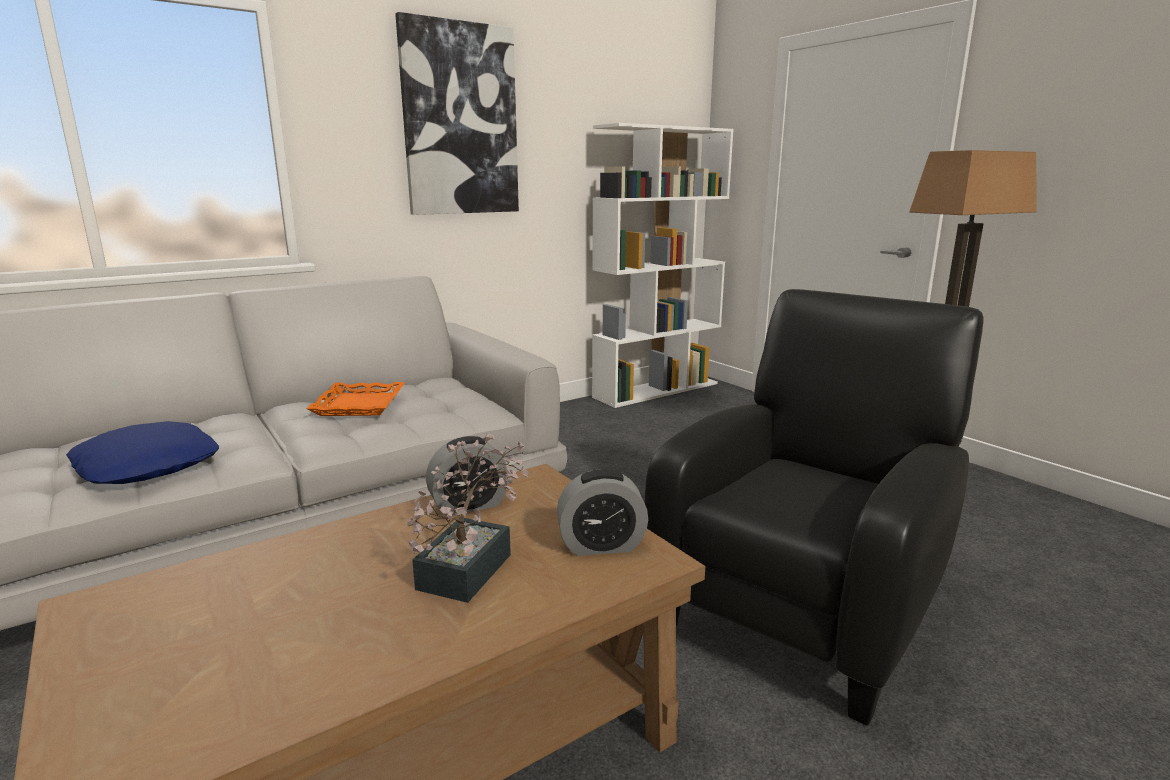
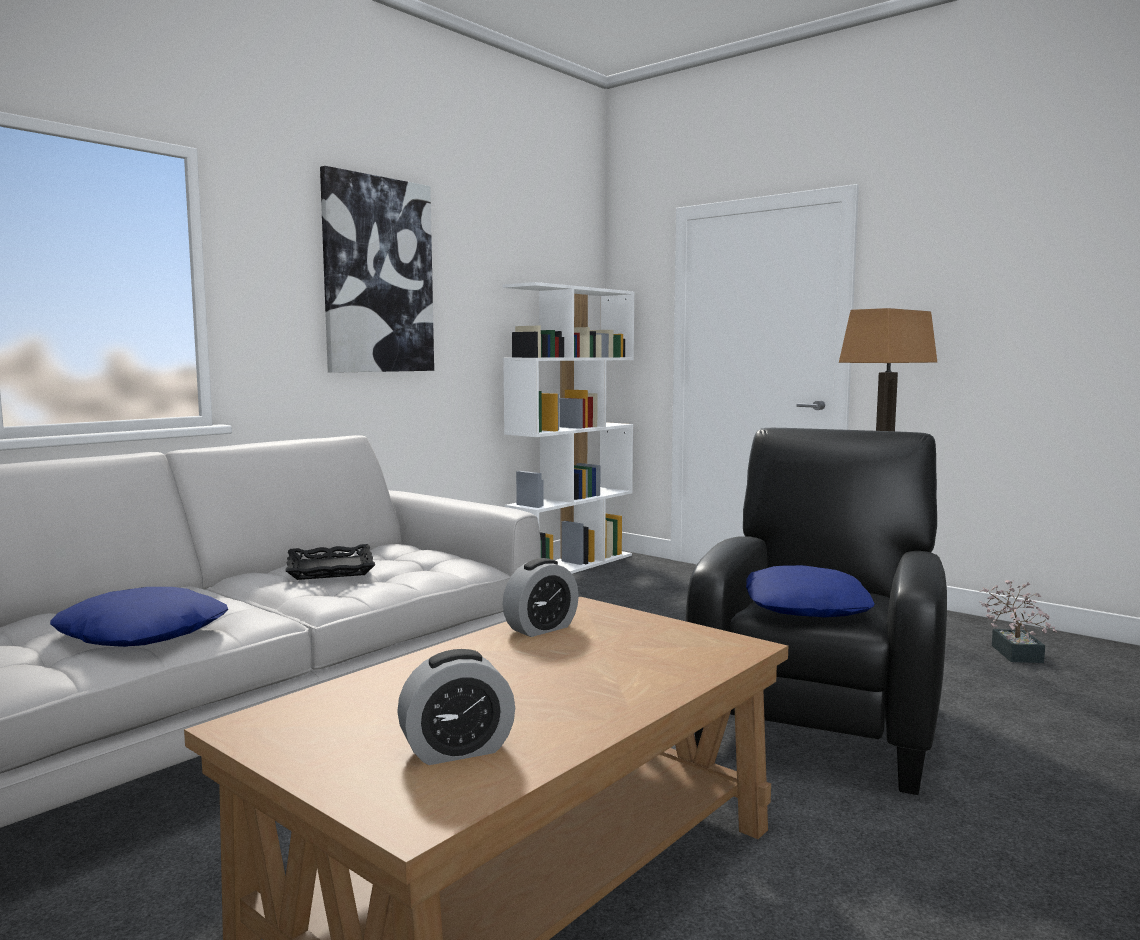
camera: 15 degrees left, 10 degrees down
(358, 405) = (329, 569): orange tray -> black tray
(472, 565) = (590, 664): potted plant -> potted plant (1014, 651)
(601, 545) = (690, 642): alarm clock -> alarm clock (457, 750)
(779, 501) = (806, 606): none -> blue pillow

